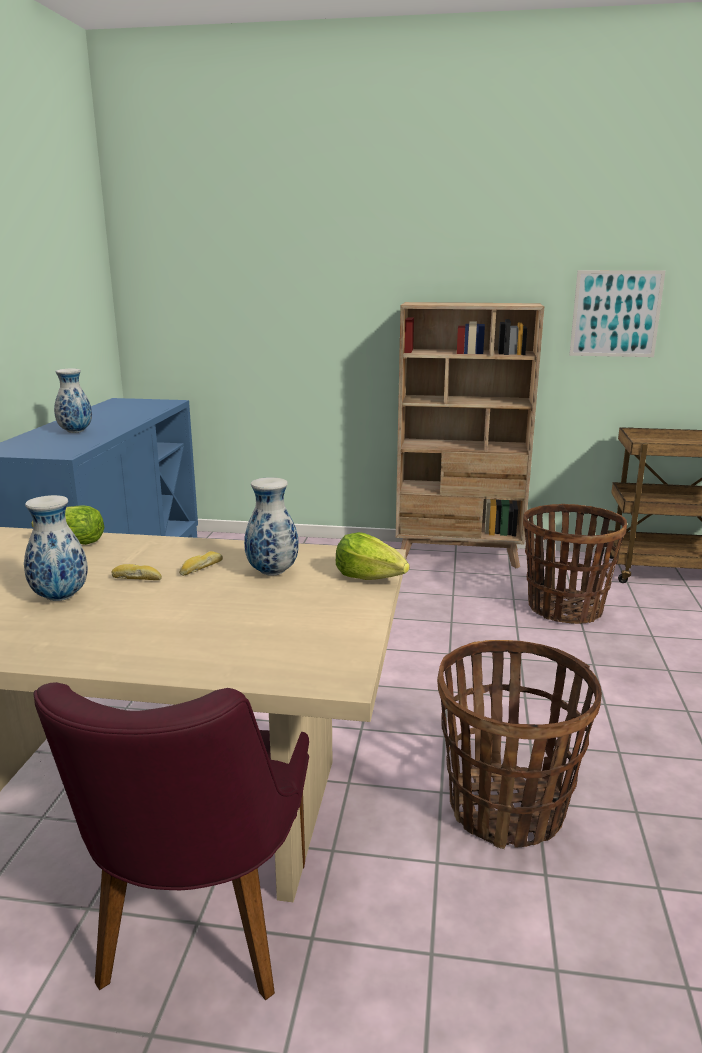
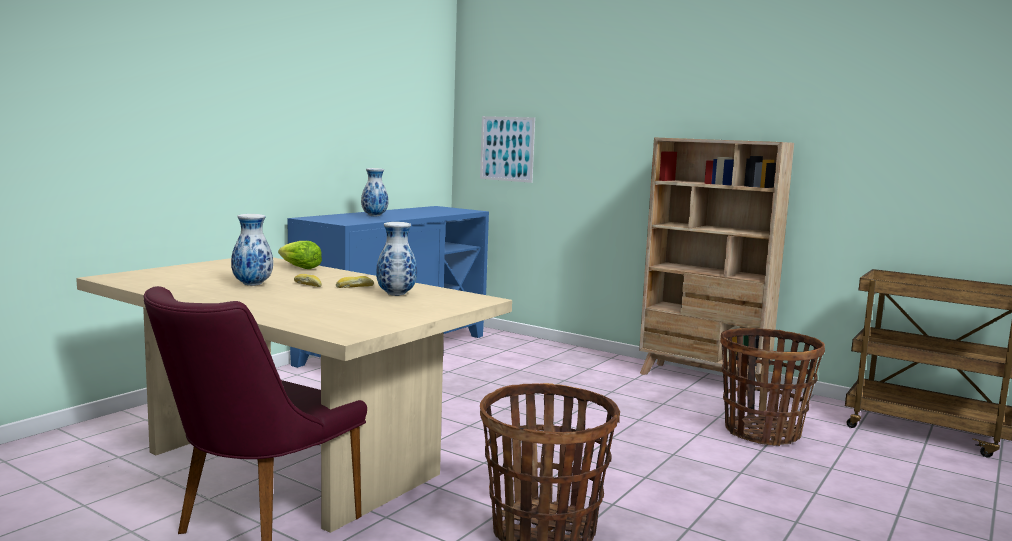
camera: 25 degrees right, 10 degrees down
(370, 577) = (457, 306): lettuce -> none
(615, 314) = (872, 155): picture -> picture (507, 149)

